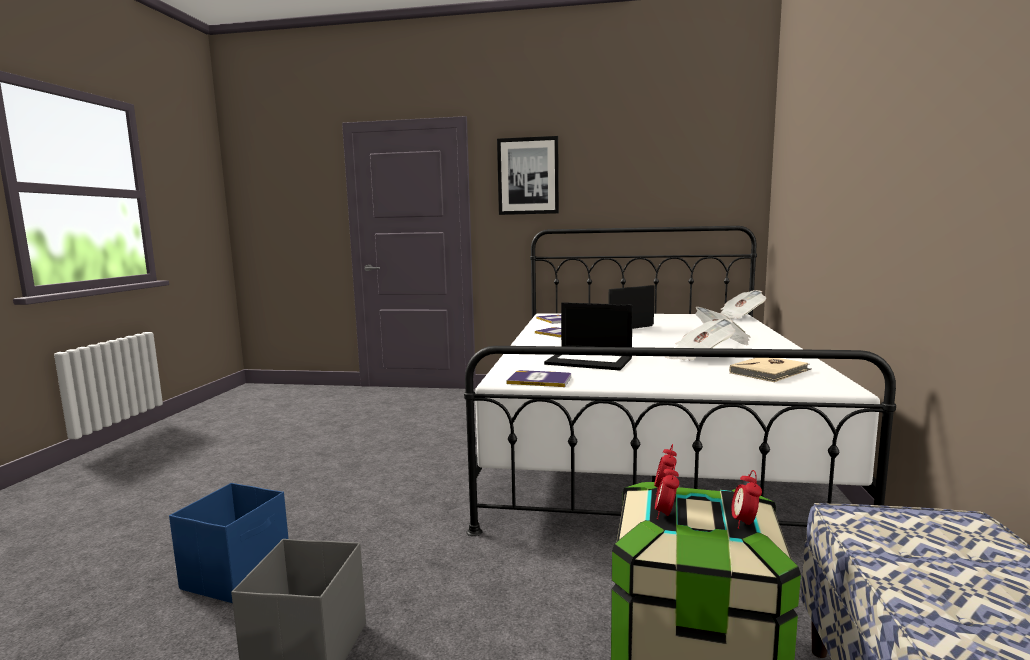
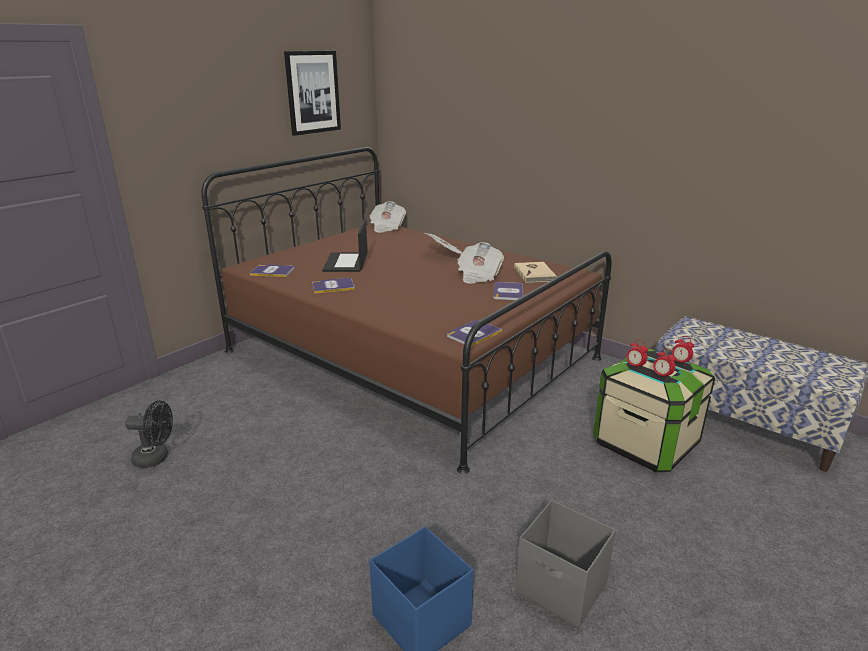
camera: 60 degrees left, 15 degrees up
(380, 421) = (156, 458): none -> black fan
(528, 176) = (179, 109): picture -> picture (312, 92)
(590, 361) = (443, 304): laptop -> none
(646, 447) = (410, 354): white bed -> brown bed
(681, 372) = (508, 292): none -> book

